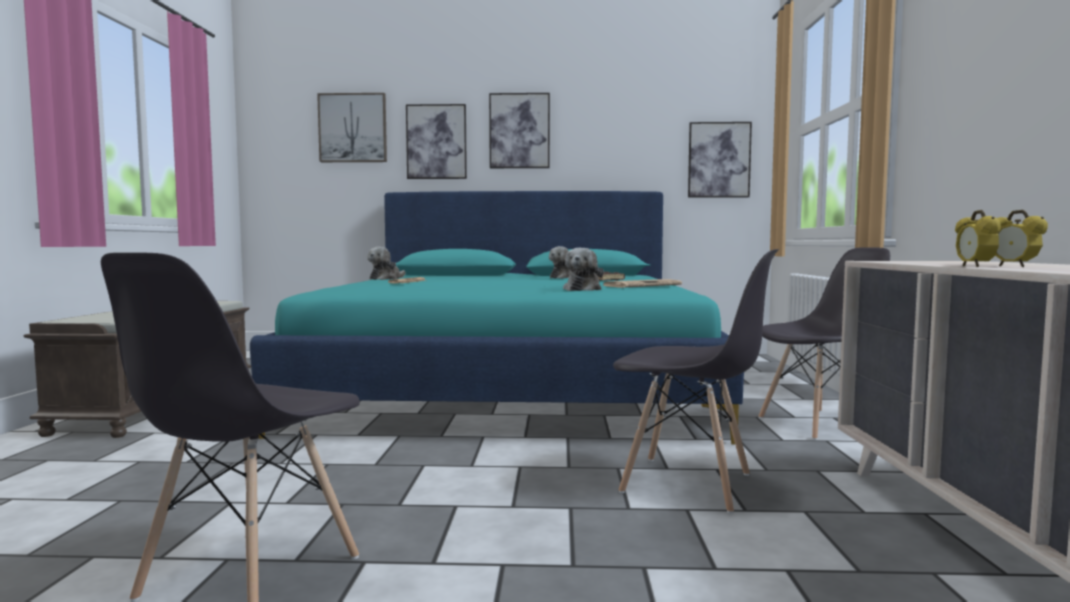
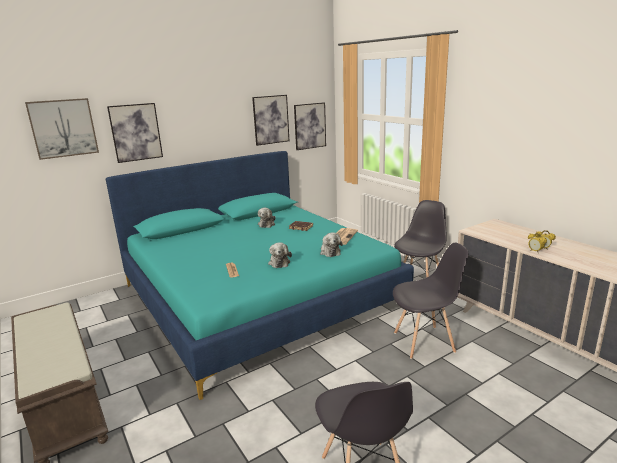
camera: 35 degrees left, 15 degrees up
(386, 279) = (167, 255): plush toy -> plush toy (279, 262)
(519, 131) = (194, 119): picture -> picture (271, 119)

